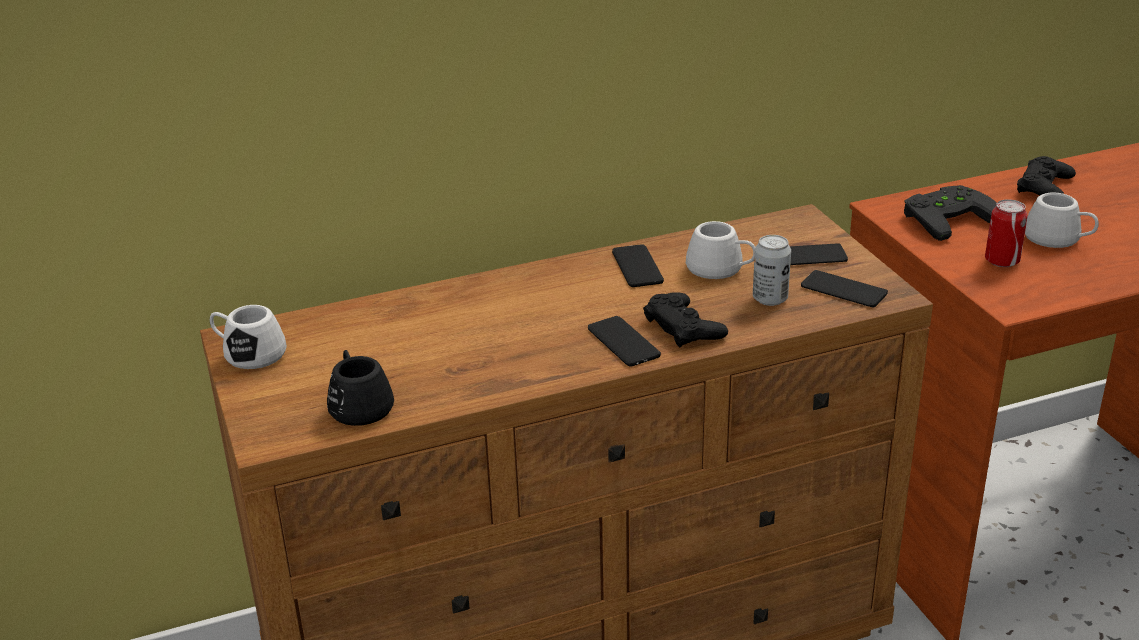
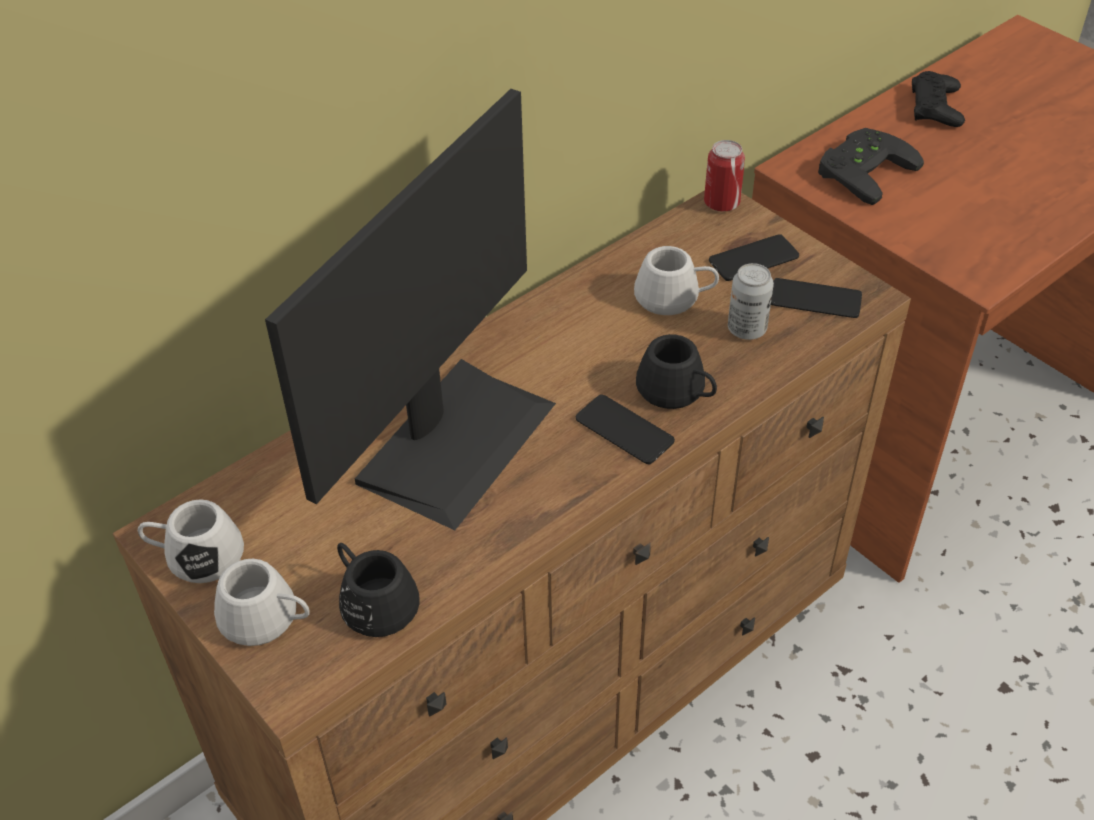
camera: 20 degrees left, 15 degrees up
(483, 323) = (454, 439): none -> monitor
(637, 267) = (583, 314): phone -> none
(684, 327) = (677, 392): black game controller -> black mug
(1002, 261) = (944, 220): can -> can (721, 203)
(1058, 239) = (983, 178): white mug -> white mug (267, 619)

